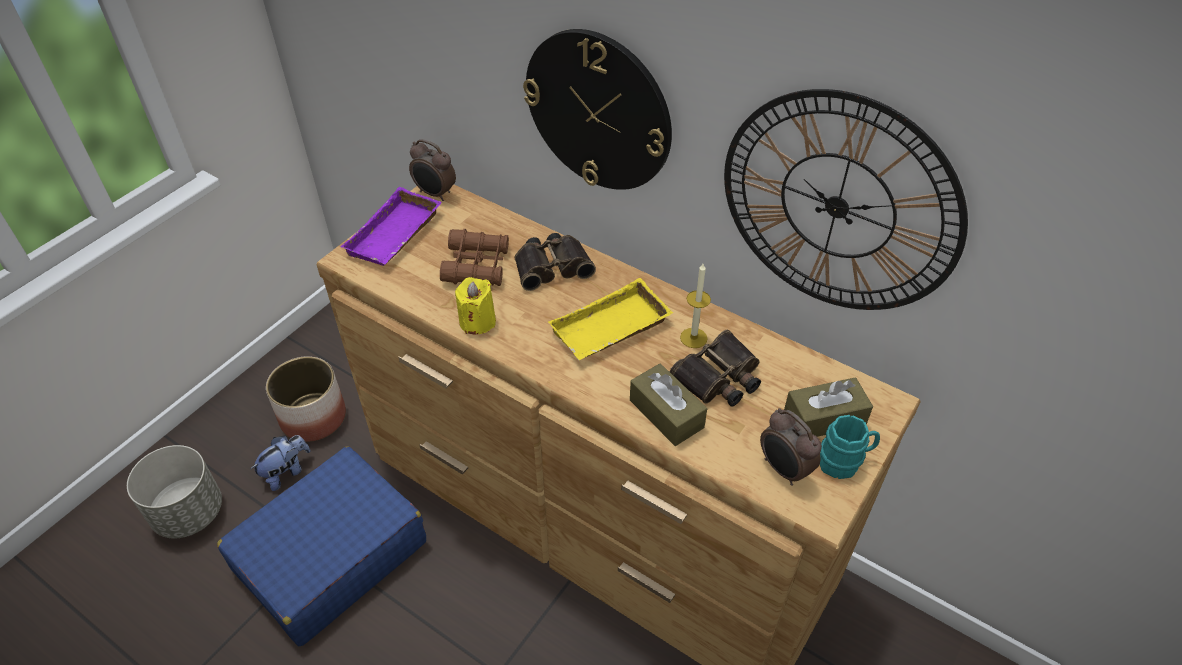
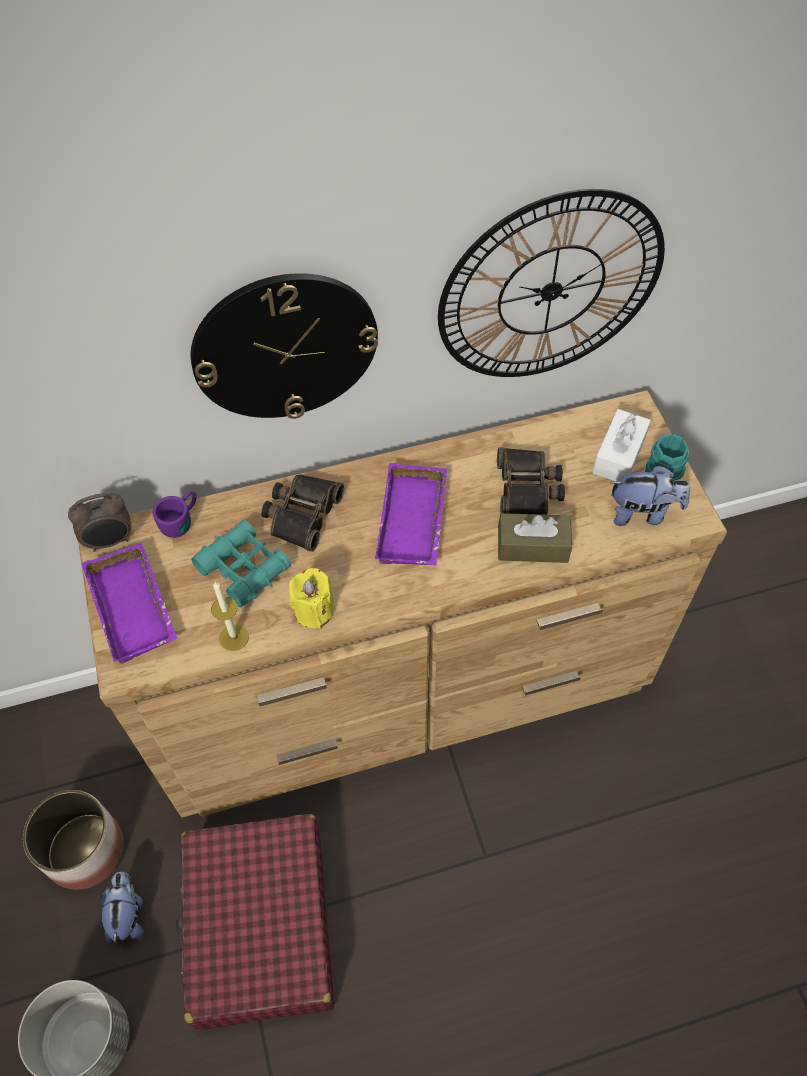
camera: 50 degrees left, 10 degrees up
(330, 556) = (260, 927): blue suitcase -> red suitcase
(476, 265) = (243, 568): brown binoculars -> turquoise binoculars
(484, 214) = (181, 520): none -> purple mug
(610, 330) = (415, 523): yellow tray -> purple tray
(693, 338) = (474, 475): candle -> candle (234, 637)
(783, 470) = (642, 513): alarm clock -> plush toy
(824, 418) = (619, 455): brown tissue box -> white tissue box

